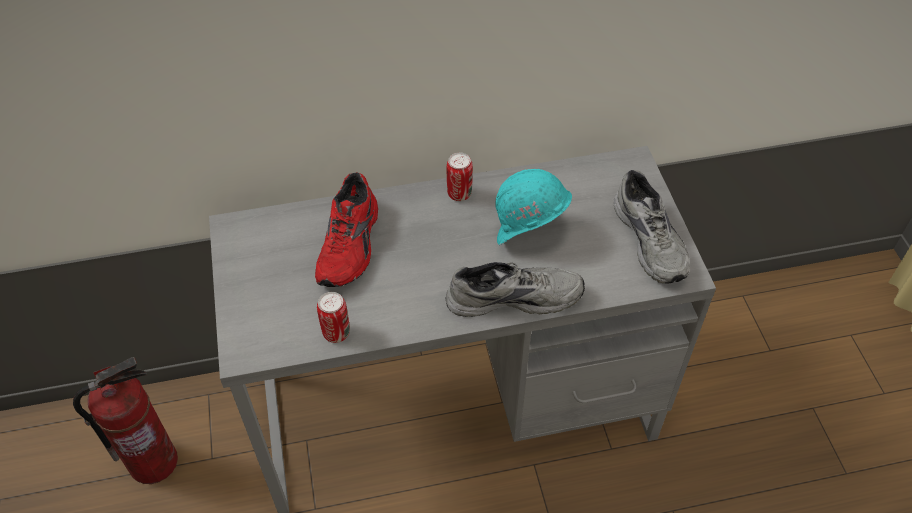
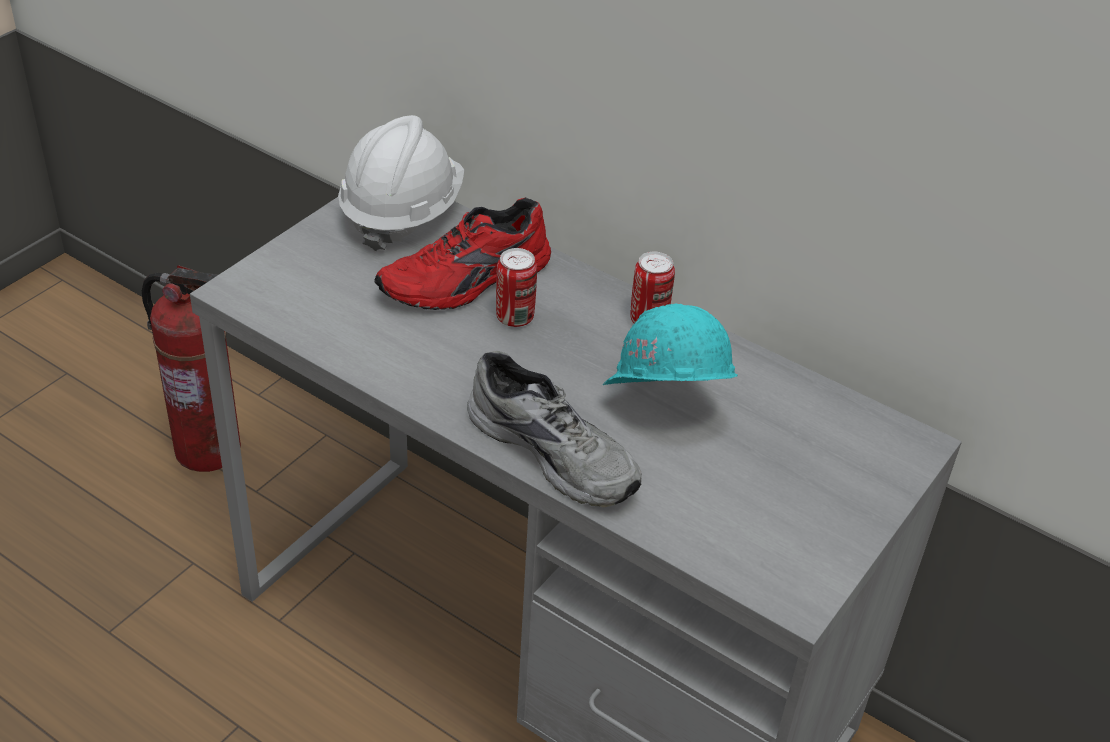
camera: 45 degrees right, 10 degrees down
(261, 234) = (401, 213): none -> white hard hat
(336, 333) = (336, 339): can -> can (515, 317)
(652, 240) = (808, 532): grey shoe -> none

